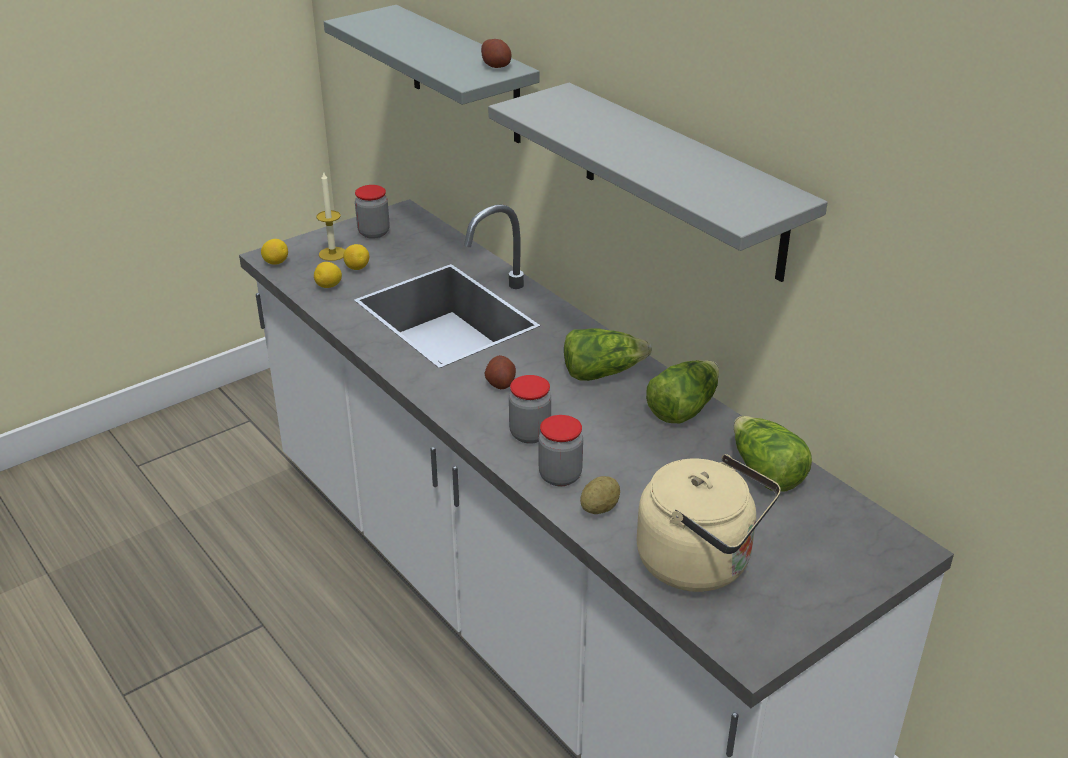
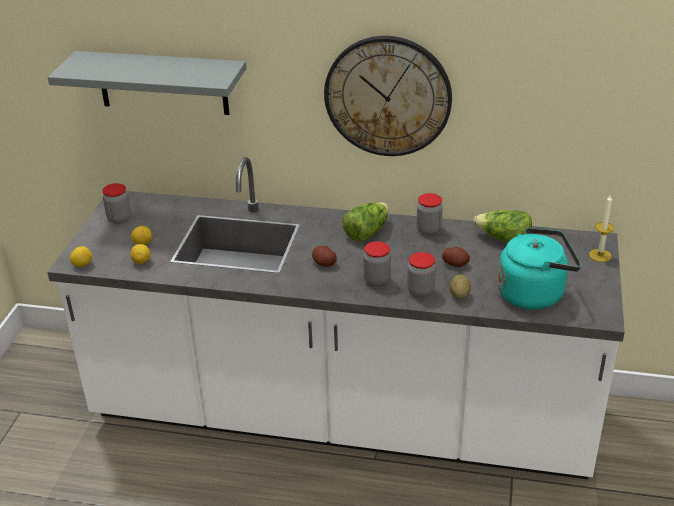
camera: 40 degrees left, 0 degrees up
(332, 254) = (112, 242): candle -> candle (600, 255)
(496, 66) = (217, 66): potato -> potato (455, 264)
(682, 181) = (388, 96): grey shelf -> wall clock
(682, 408) = (428, 229): lettuce -> jar
(701, 563) = (534, 293): beige kettle -> turquoise kettle

